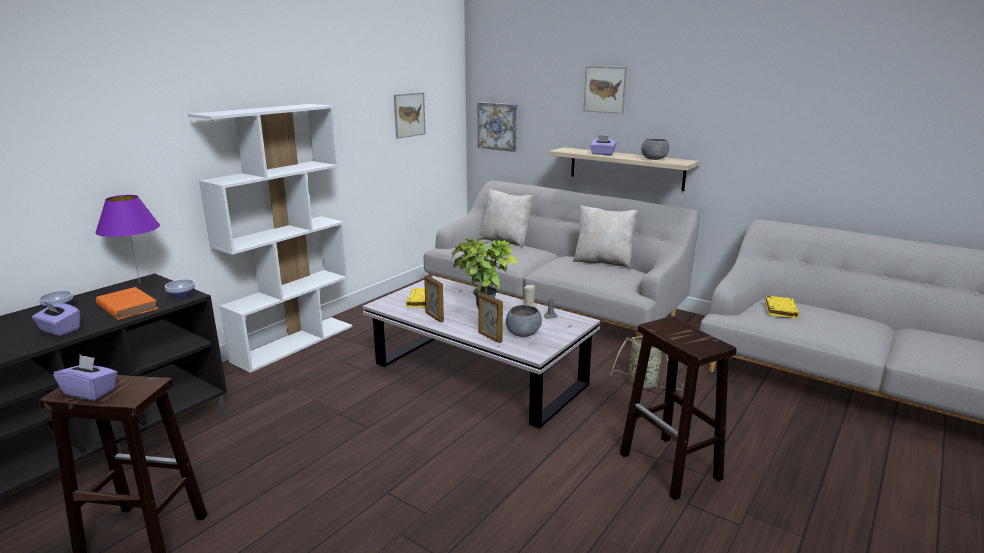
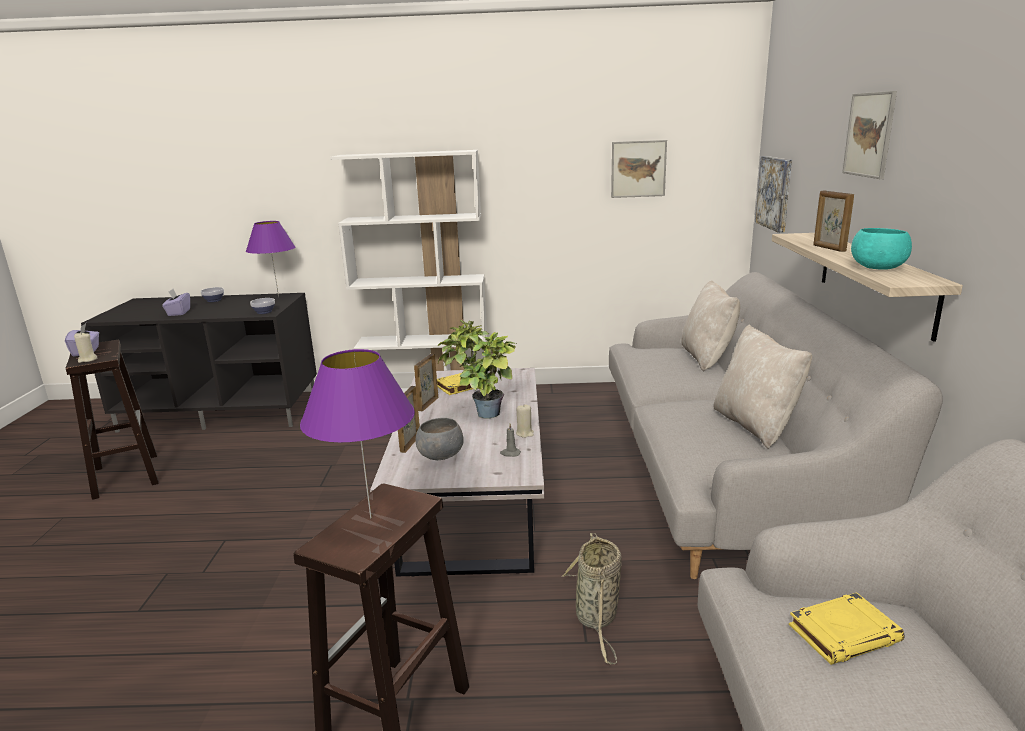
camera: 55 degrees right, 0 degrees up
(127, 306) = (232, 309): orange book -> none
(133, 393) = (87, 360): none -> beige candle
(602, 154) = (828, 248): purple tissue box -> picture frame
(654, 159) = (879, 268): grey bowl -> turquoise bowl
(677, 335) = (371, 517): none -> purple table lamp

